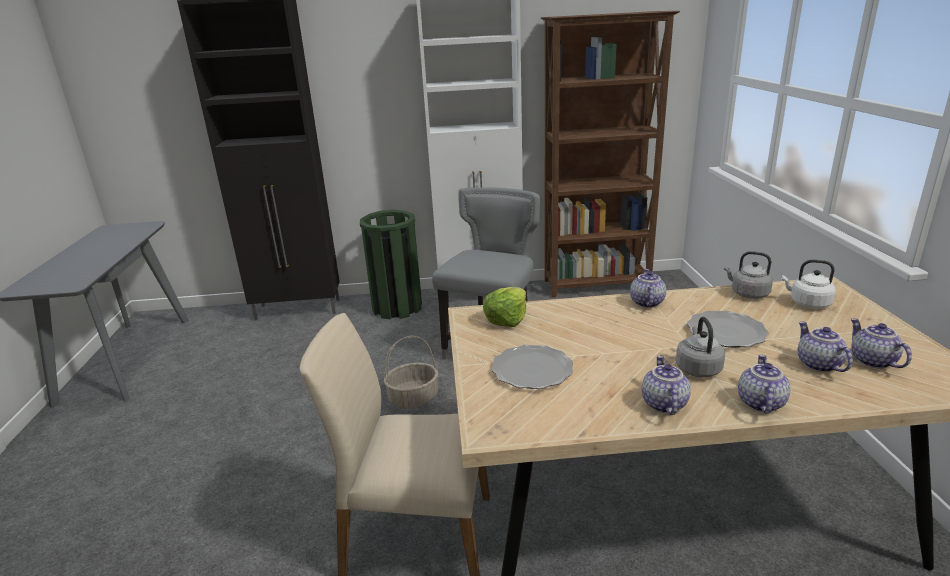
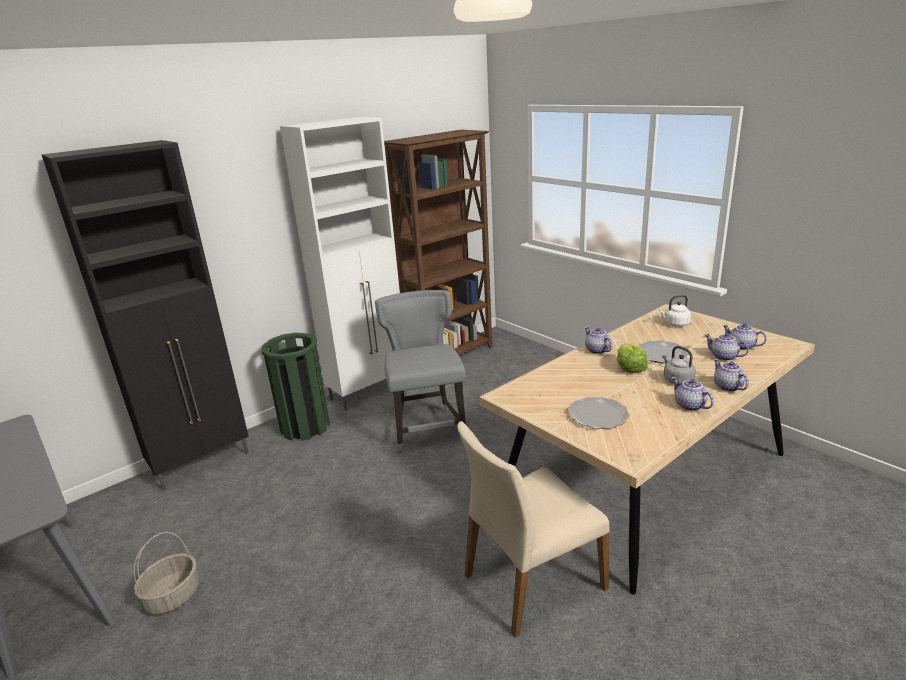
camera: 35 degrees left, 0 degrees up
(413, 398) = (412, 492): basket -> basket (173, 597)
(506, 319) = (532, 390): lettuce -> lettuce (629, 368)
(747, 294) = (640, 327): grey kettle -> none

